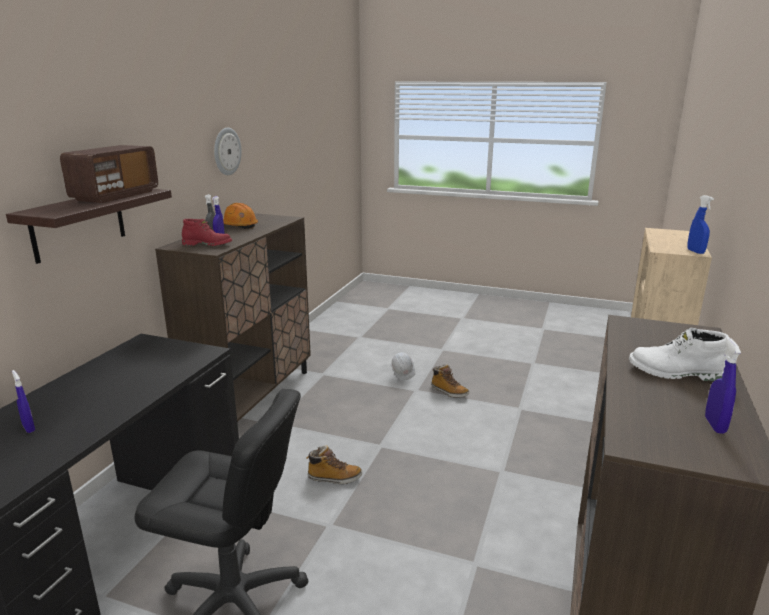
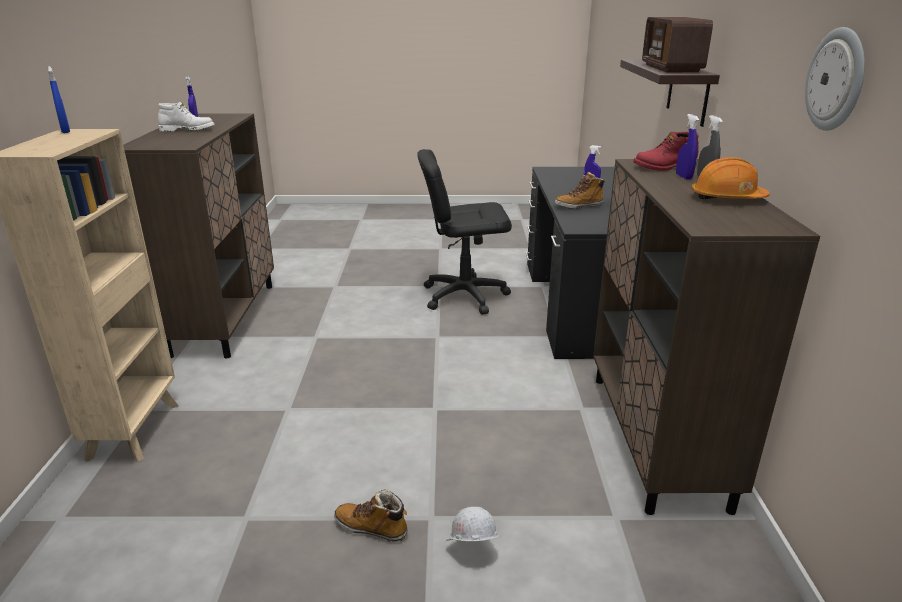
camera: 160 degrees right, 5 degrees up
(334, 478) = (460, 368): boot -> boot (578, 206)

